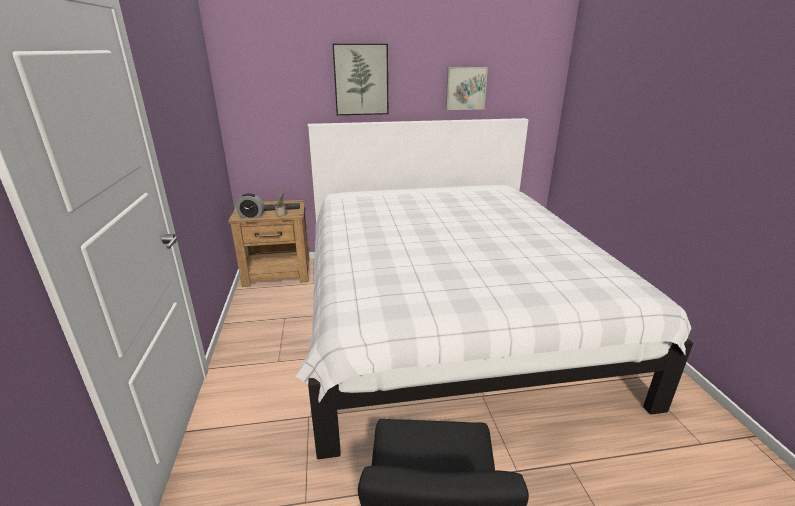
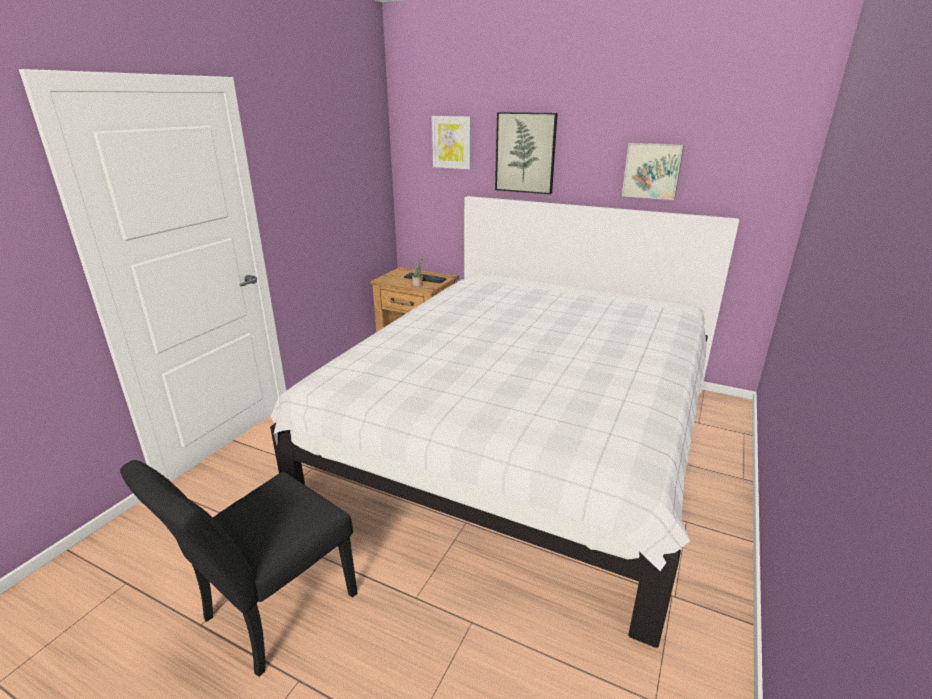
camera: 35 degrees right, 0 degrees up
(251, 216) = (392, 281): alarm clock -> none
(286, 73) = (452, 142): none -> picture

